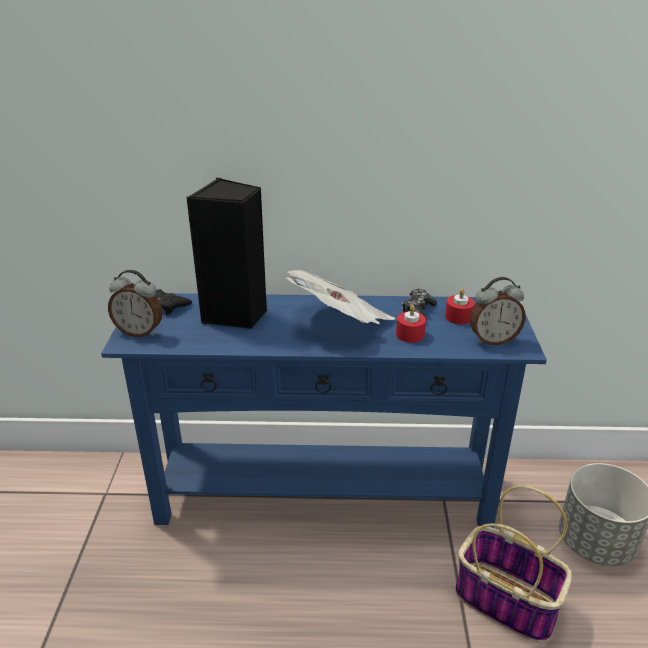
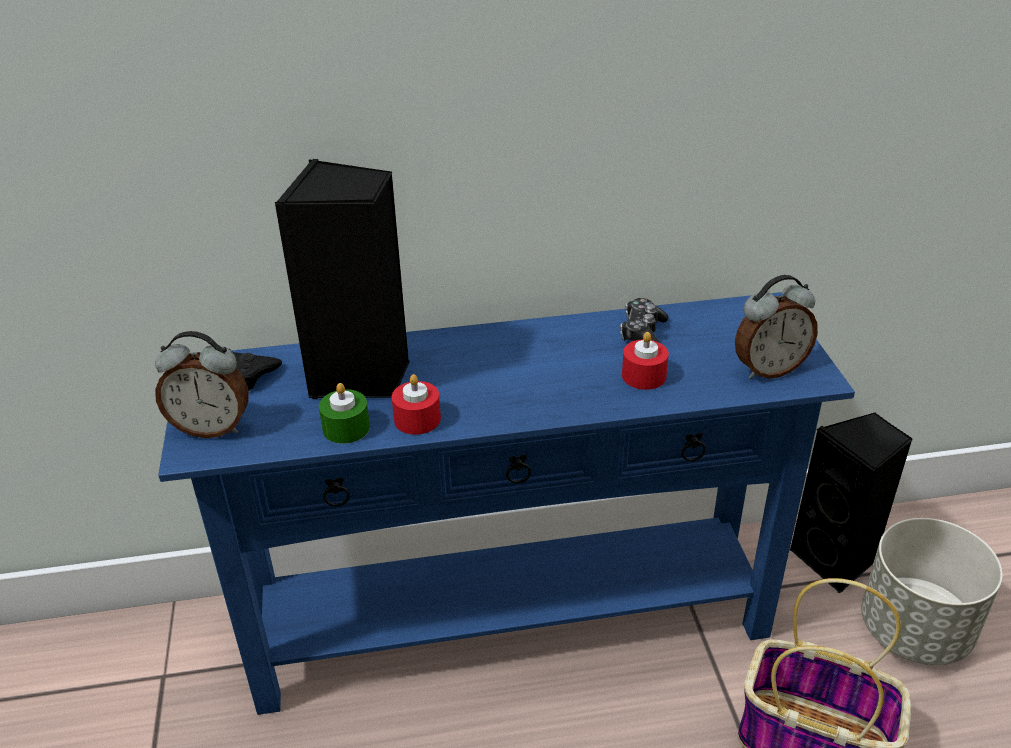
camera: 10 degrees left, 5 degrees up
(217, 341) = (346, 428): none -> green candle
(341, 322) = (532, 368): newspaper -> none
(458, 317) = (706, 336): red candle -> red candle (417, 419)
(551, 490) = (836, 560): none -> black speaker

